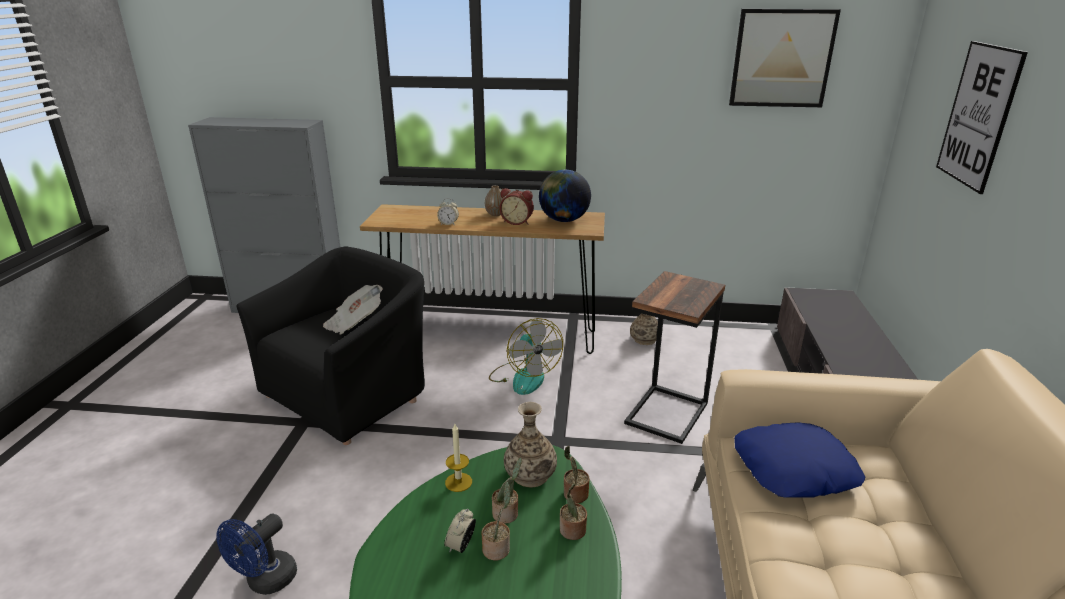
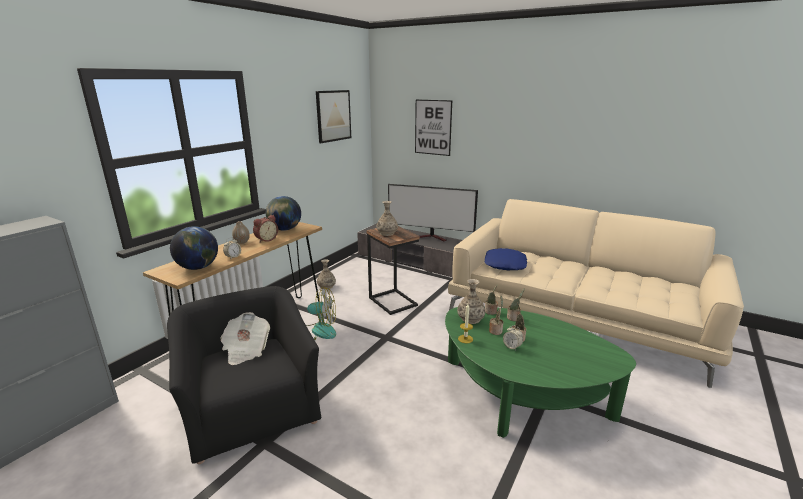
camera: 65 degrees left, 5 degrees down
(266, 582) = (431, 483): blue fan -> none
(407, 219) = (198, 267): none -> globe
(671, 289) = (387, 233): none -> vase
(882, 361) = (432, 237): none -> television

